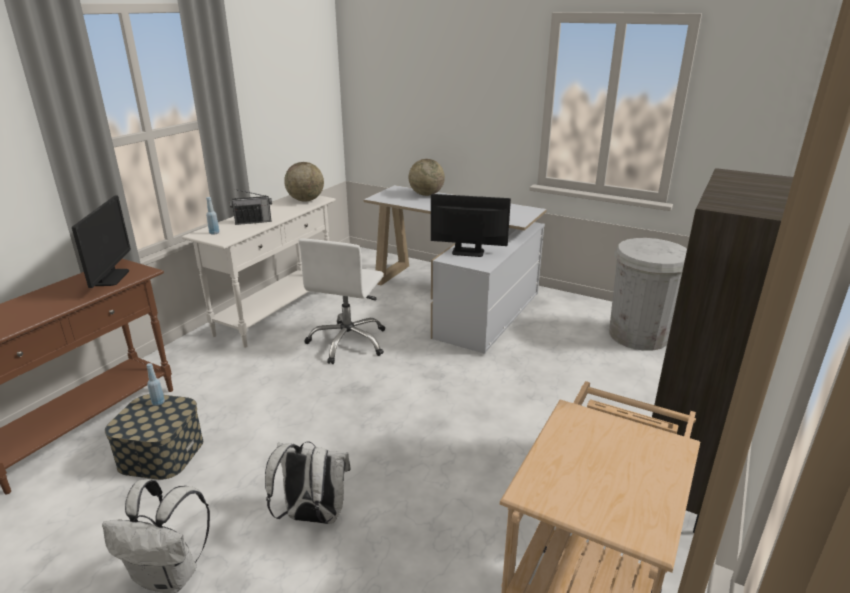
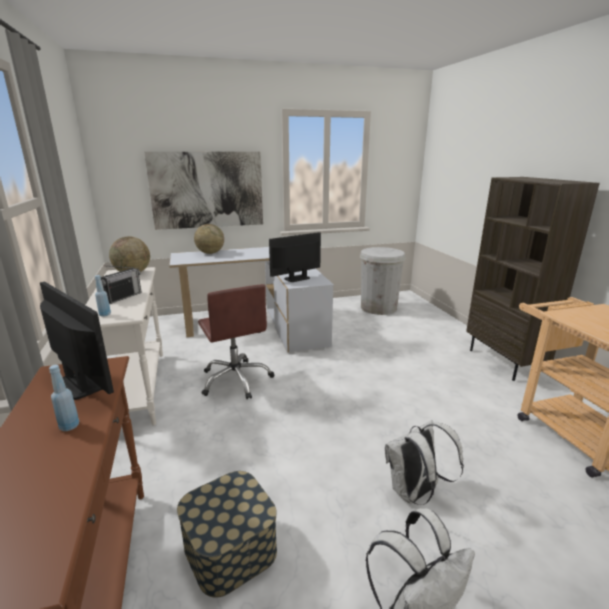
camera: 45 degrees left, 5 degrees down
(158, 402) = (210, 495): blue bottle -> blue bottle (69, 426)
(348, 342) = (236, 380): white office chair -> brown office chair
(448, 116) = (207, 190): none -> picture

